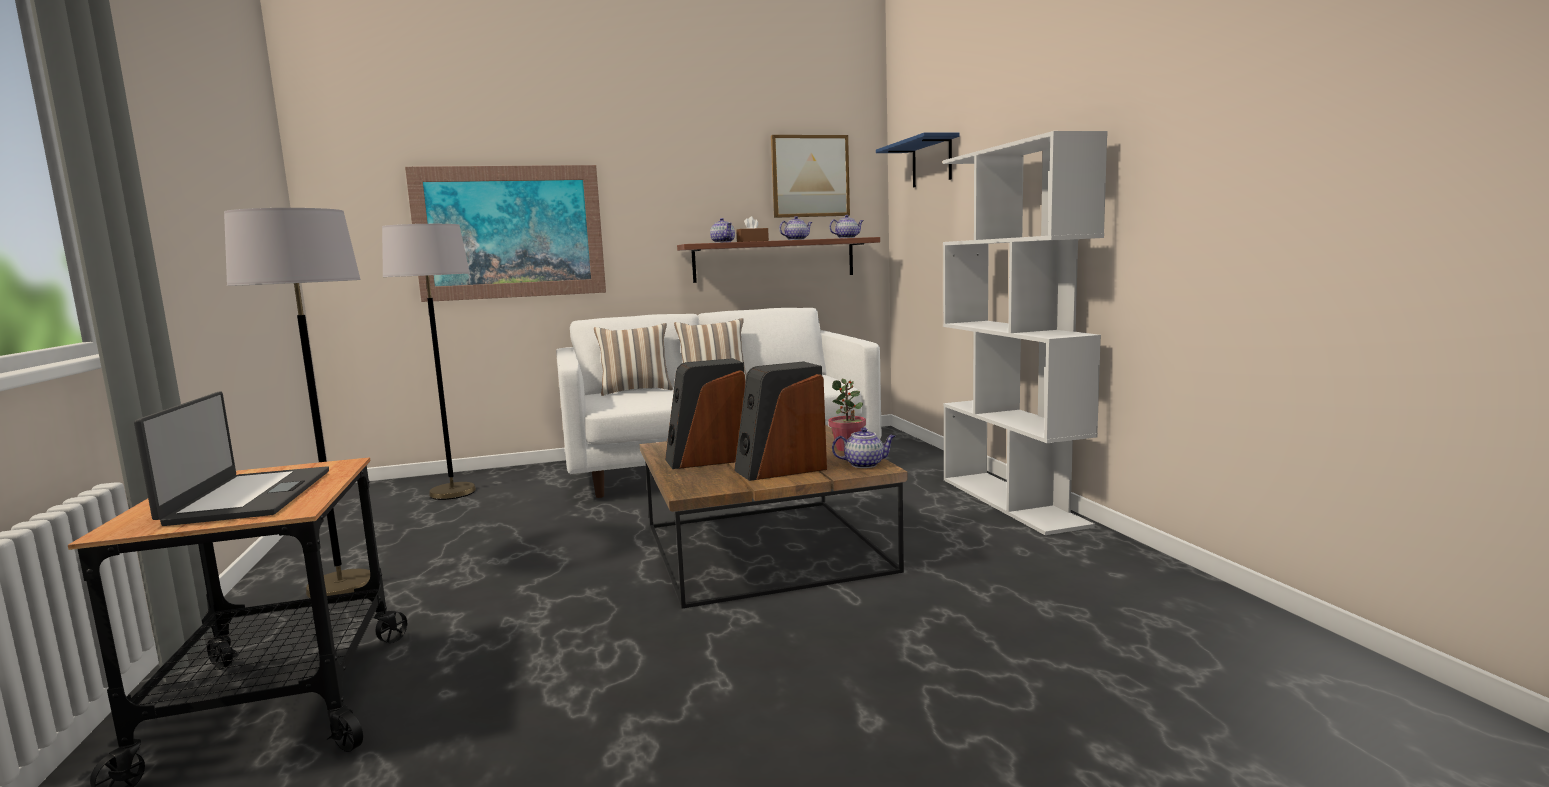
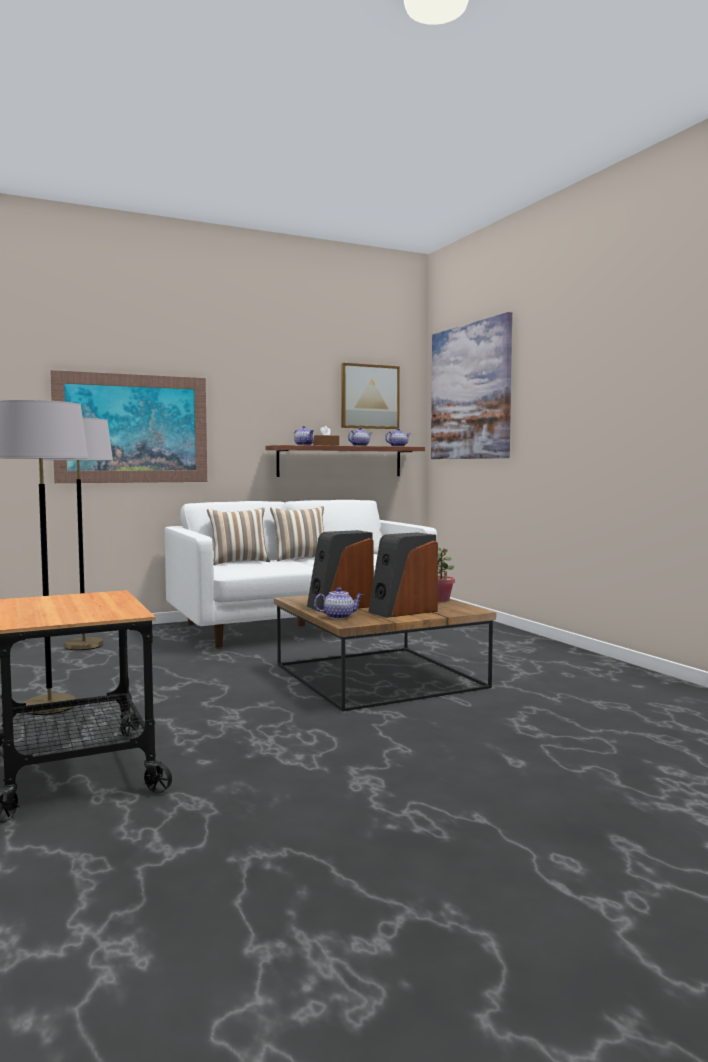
camera: 10 degrees left, 5 degrees down
(248, 497) = (79, 608): laptop -> none
(865, 464) = (462, 608): teapot -> teapot (339, 616)
(931, 162) = (470, 392): blue shelf -> picture
(1013, 501) = (546, 646): white bookcase -> none

